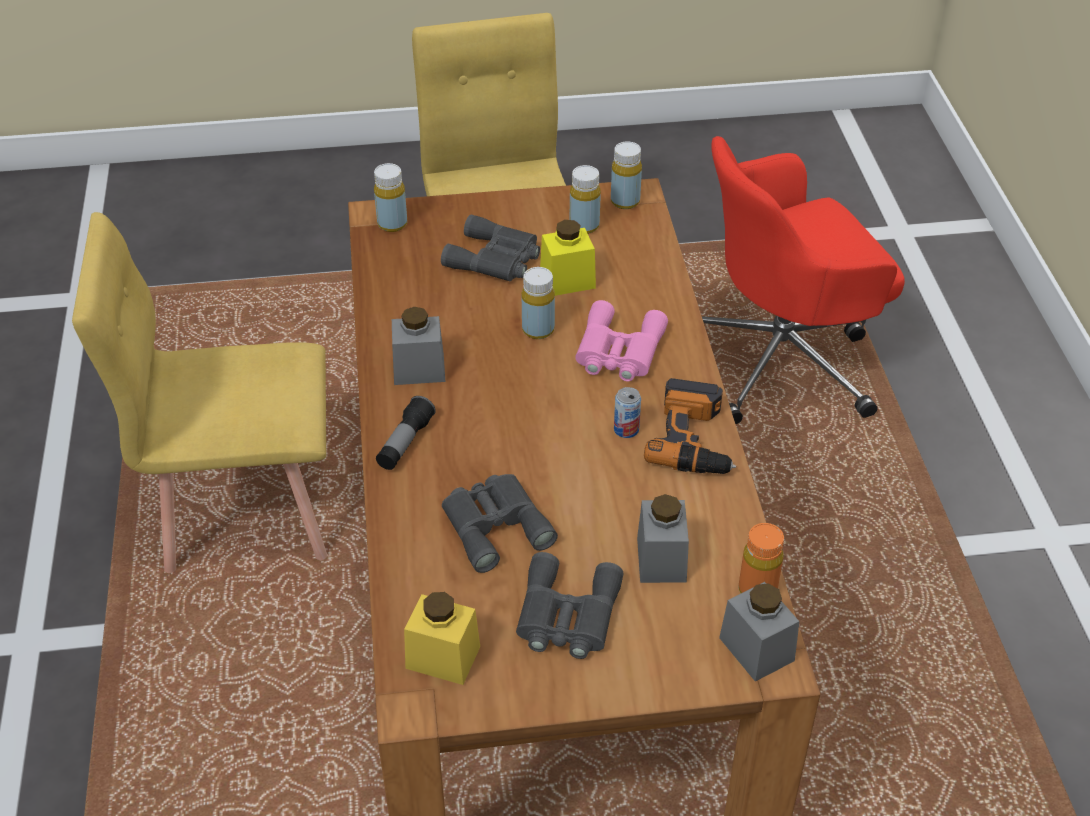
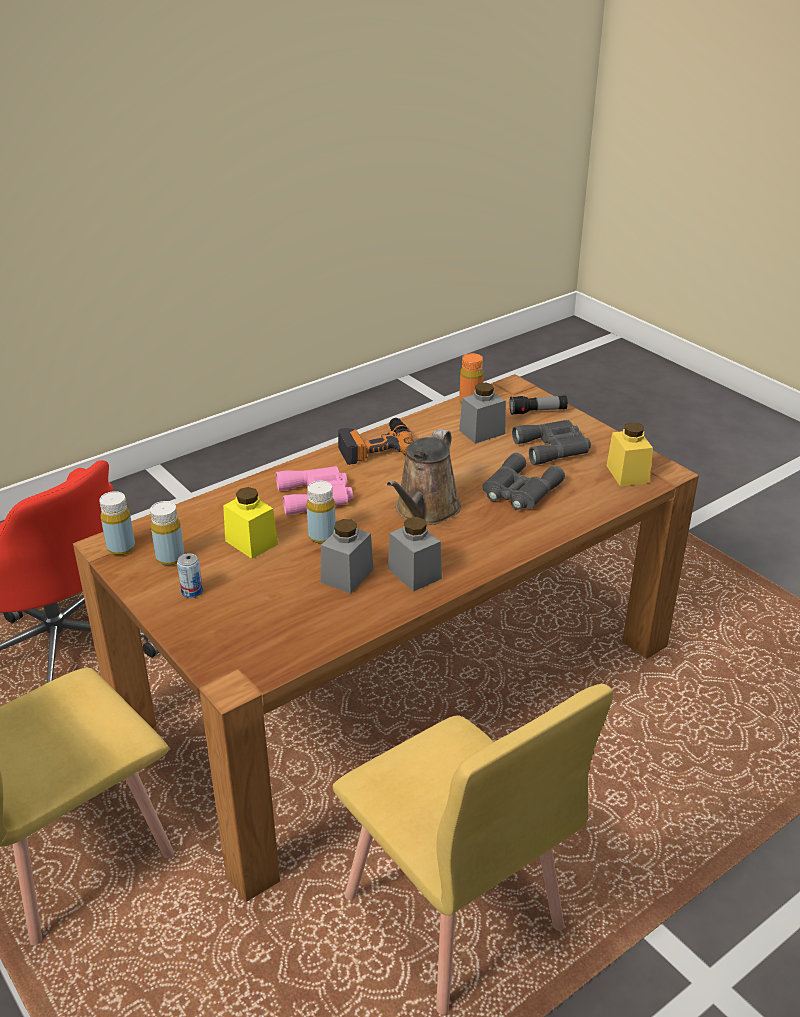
camera: 120 degrees left, 10 degrees down
(392, 224) = (240, 666): yellow bottle -> none
(405, 443) = (491, 550): flashlight -> flashlight (538, 412)
(495, 259) = (249, 587): grey binoculars -> none
(521, 423) = (425, 510): none -> brown watering can
(626, 429) = (391, 471): can -> can (192, 591)
(756, 649) = (509, 393): grey jar -> grey jar (347, 576)

